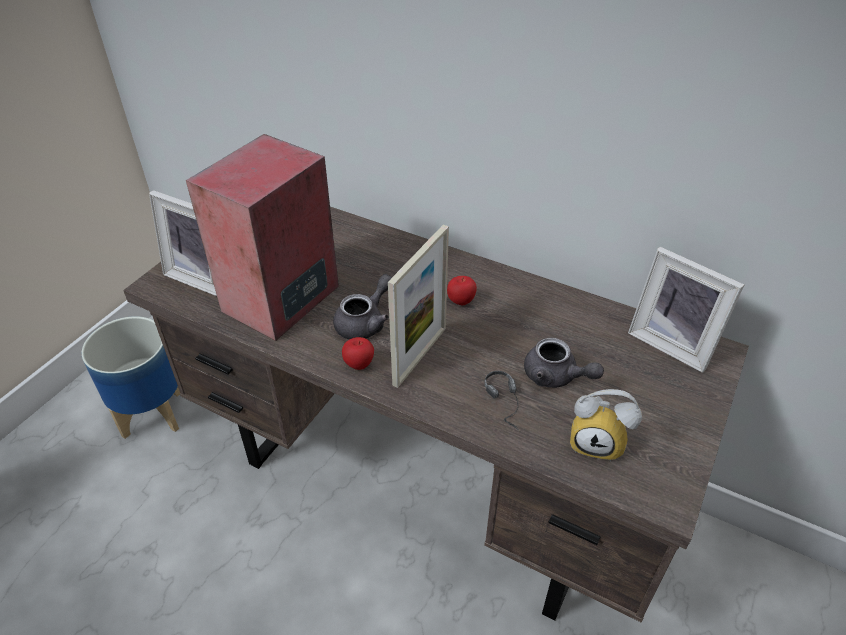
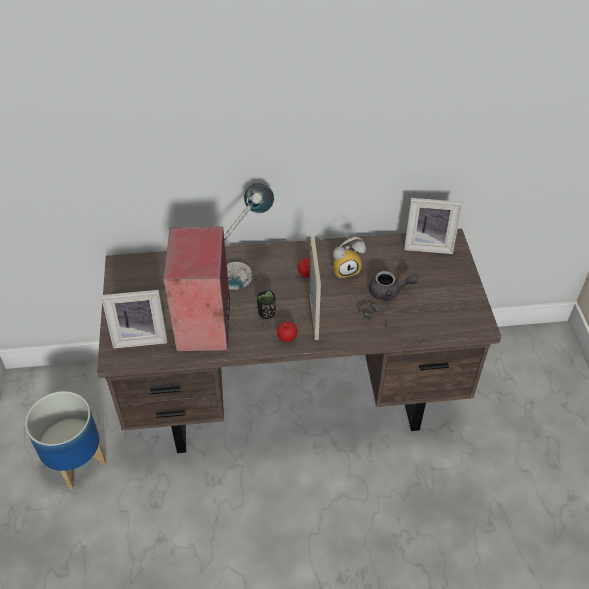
camera: 35 degrees left, 5 degrees up
(365, 322) = (267, 313): grey teapot -> black cup
(391, 261) = (245, 269): none -> table lamp
(598, 442) = (433, 314): alarm clock -> alarm clock (346, 269)

